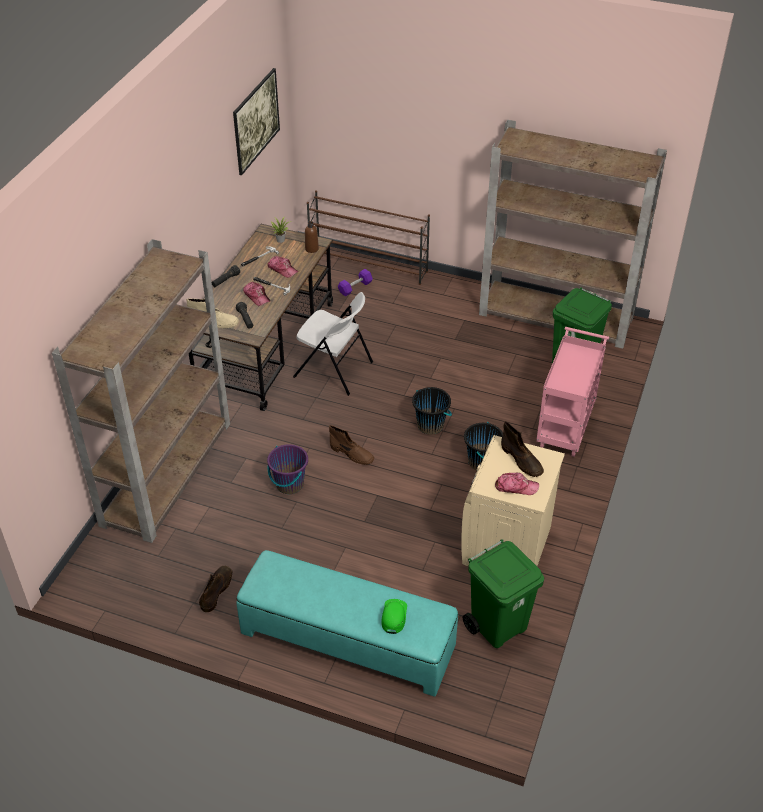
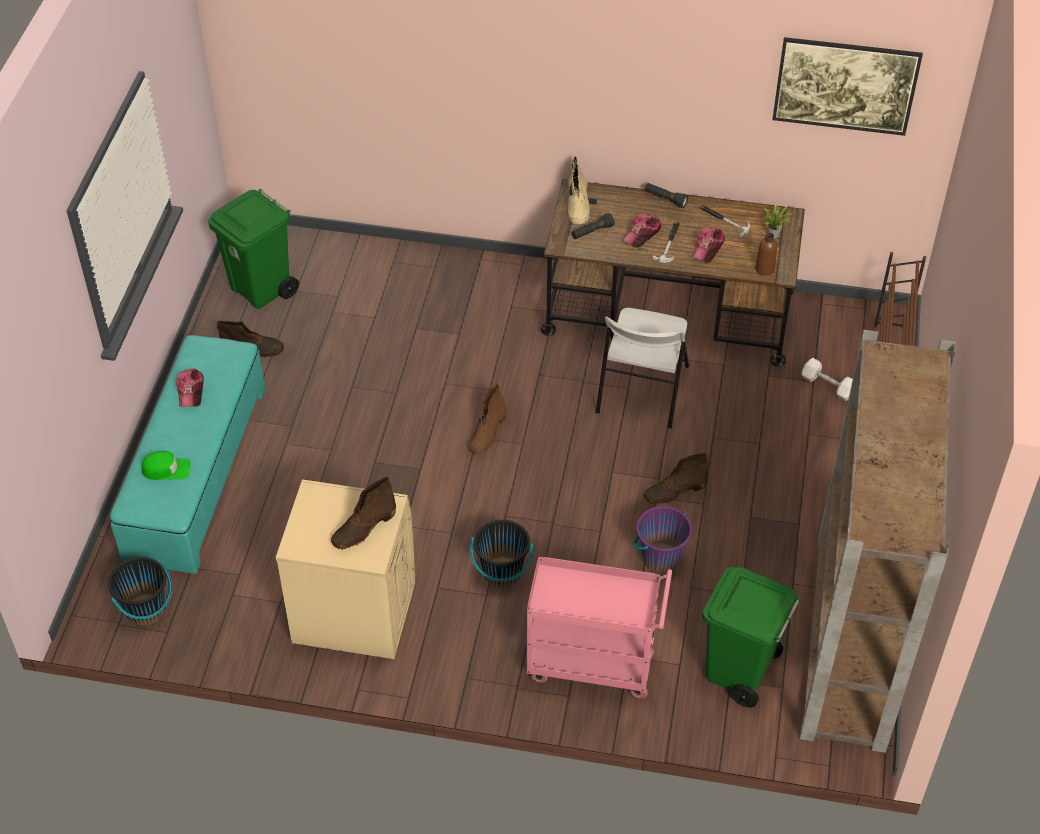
camera: 80 degrees right, 5 degrees up
(167, 473) = (420, 271): brown bookcase -> none
(289, 484) = (423, 381): purple bucket -> purple bucket (660, 558)
(355, 287) = (827, 386): purple dumbbell -> white dumbbell
(427, 369) = (674, 491): none -> brown boot
(430, 425) = (560, 508): black bucket -> black bucket (146, 610)
(498, 626) = (226, 615): green trash can -> green trash can (262, 289)
(516, 487) = (315, 525): cap -> cap (191, 391)

